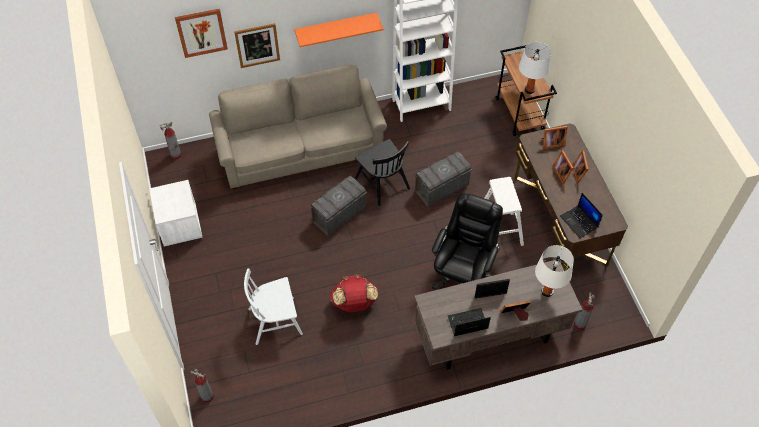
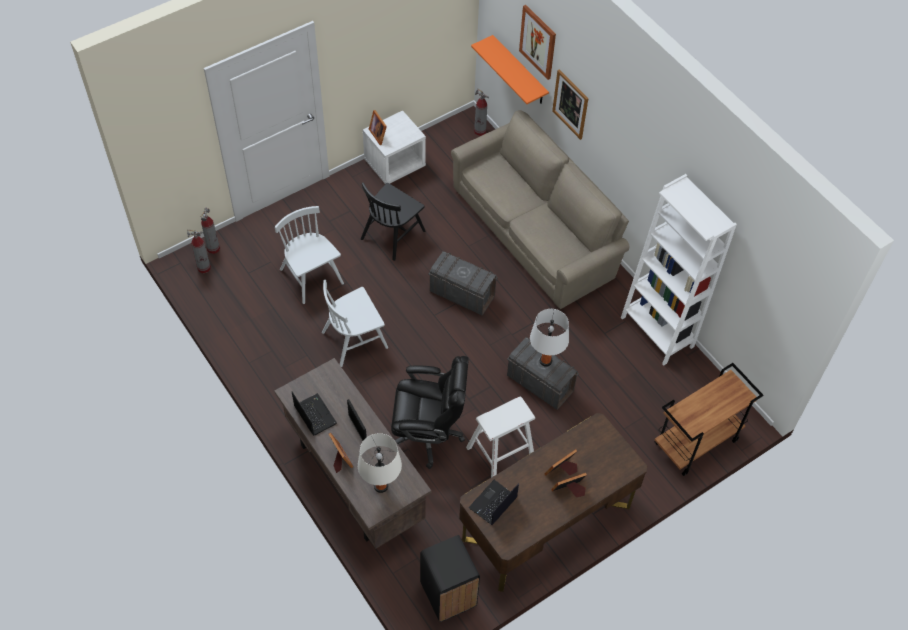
camera: 70 degrees right, 0 degrees up
(336, 28) = (630, 163): orange shelf -> orange shelf (519, 71)
(354, 303) = (355, 339): red backpack -> white chair
(382, 183) = (522, 323): black chair -> black chair (393, 234)
(529, 90) = (687, 412): white table lamp -> white table lamp (545, 361)
(551, 143) = (604, 450): picture frame -> picture frame (379, 134)
(580, 324) = (402, 573): fire extinguisher -> fire extinguisher (204, 268)
(604, 298) = (448, 595): none -> black trash can

